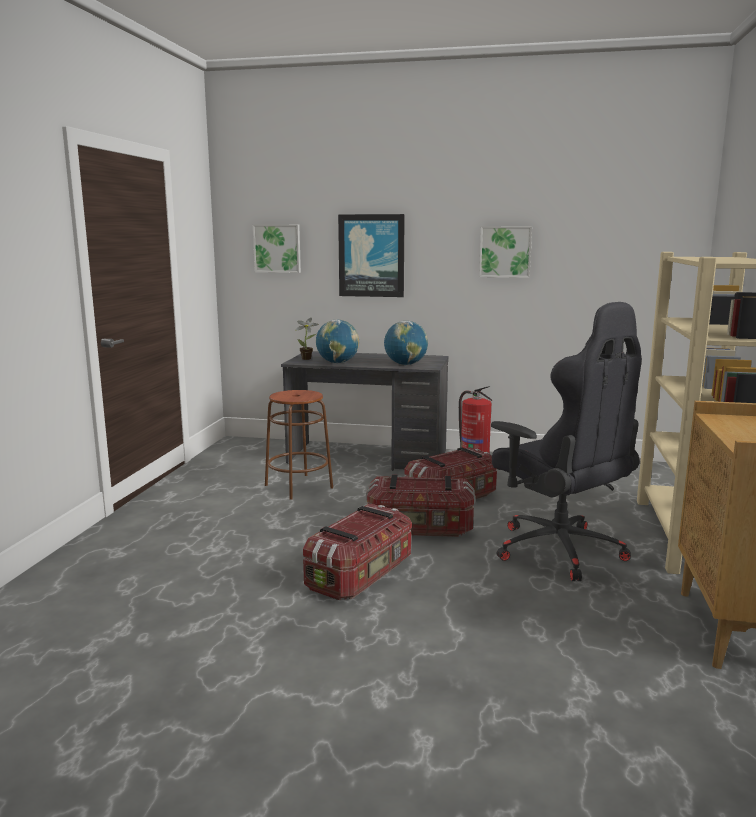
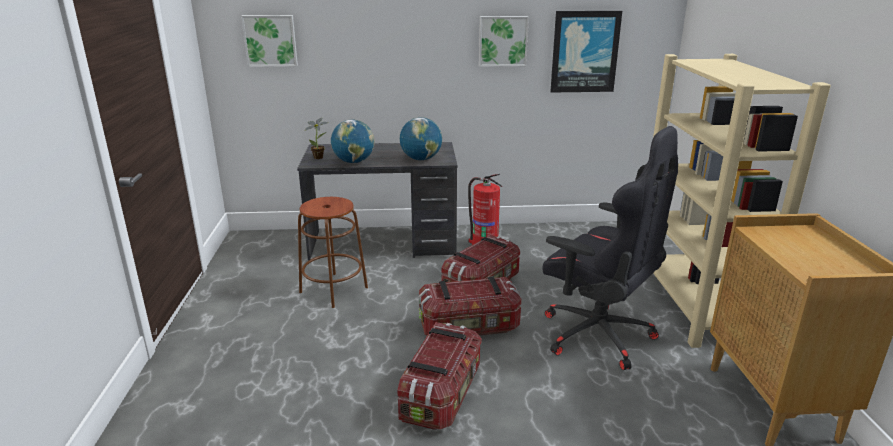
camera: 15 degrees left, 10 degrees up
(371, 255) = (371, 46): picture -> picture (584, 52)

